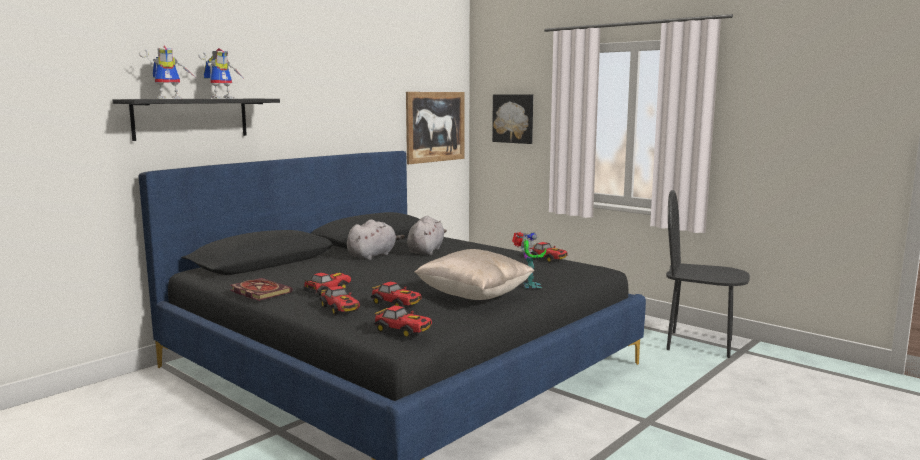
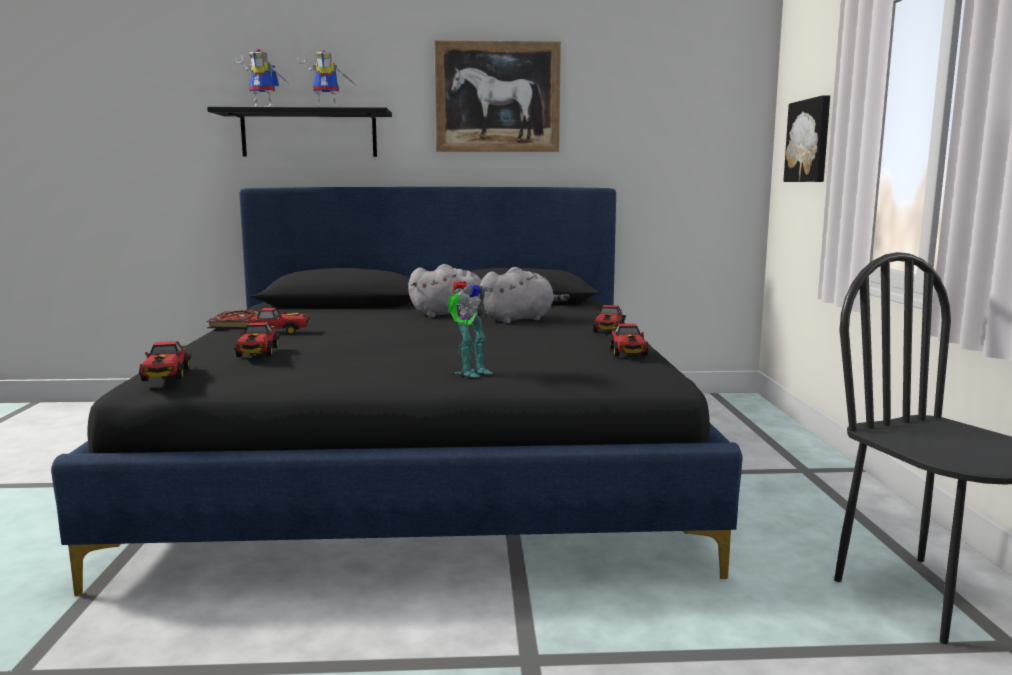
camera: 45 degrees right, 0 degrees up
(340, 309) = (219, 348): toy car -> toy car (608, 330)
(435, 126) = (695, 158): picture -> picture (497, 97)
(474, 297) = (367, 367): beige pillow -> none

